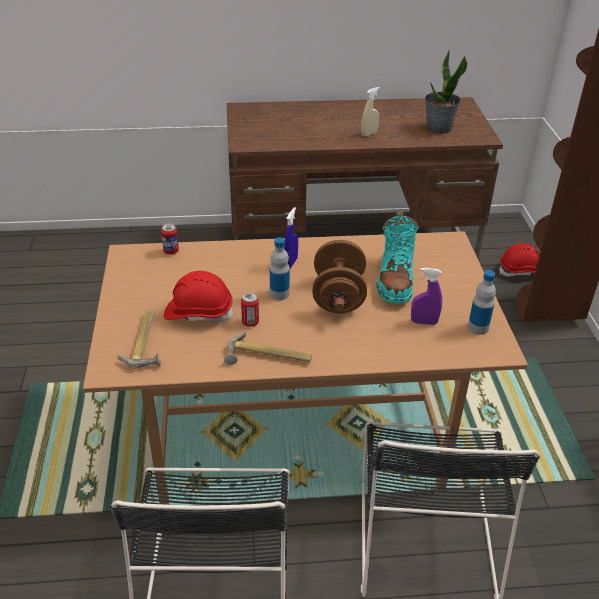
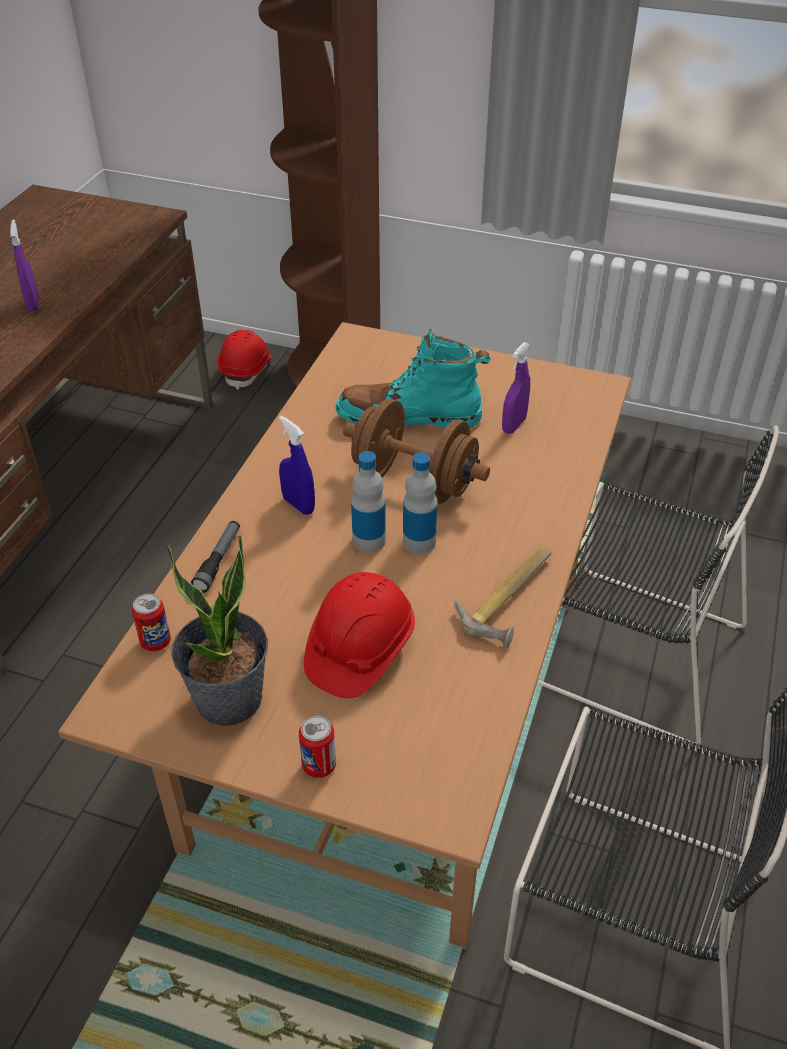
camera: 65 degrees left, 5 degrees up
(147, 341) = (399, 738): hammer -> none
(233, 251) = (218, 561): none -> flashlight
(250, 322) = (420, 594): can -> can (319, 765)
(369, 134) = (33, 304): beige spray bottle -> purple spray bottle
(395, 280) = (409, 417): turquoise boot -> turquoise boot turned 150 degrees clockwise
(438, 128) = (88, 241): potted plant -> potted plant (229, 700)
(478, 327) = (548, 387): bottle -> bottle (419, 542)

